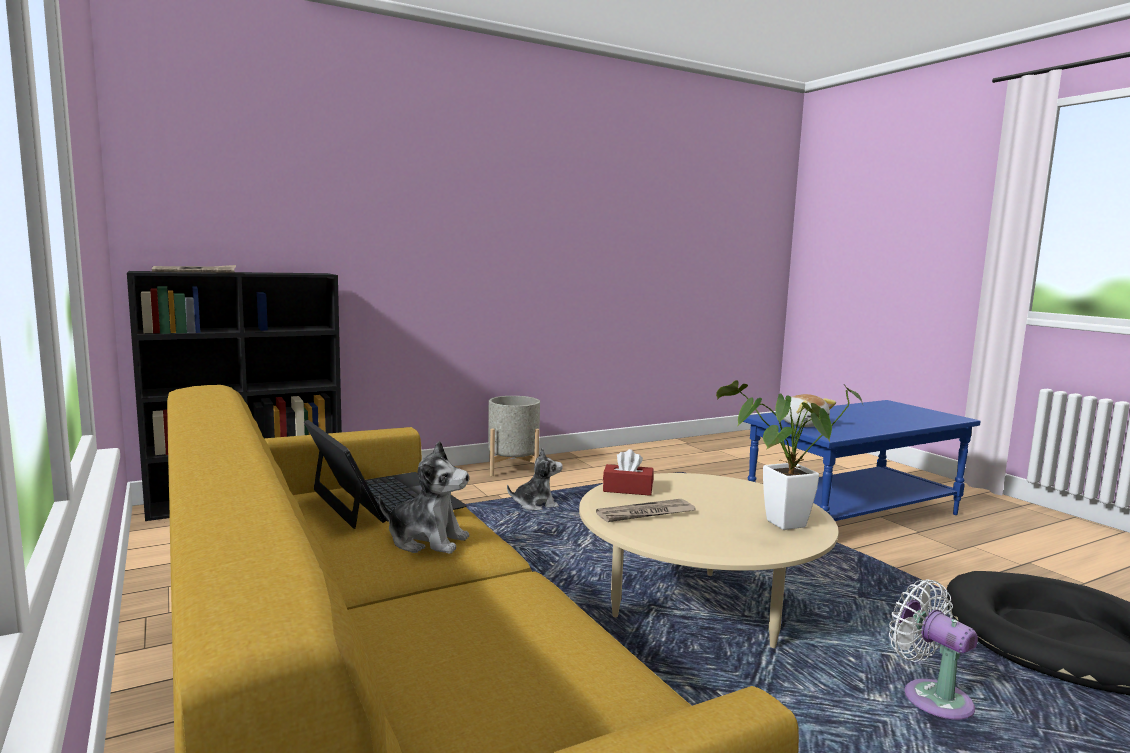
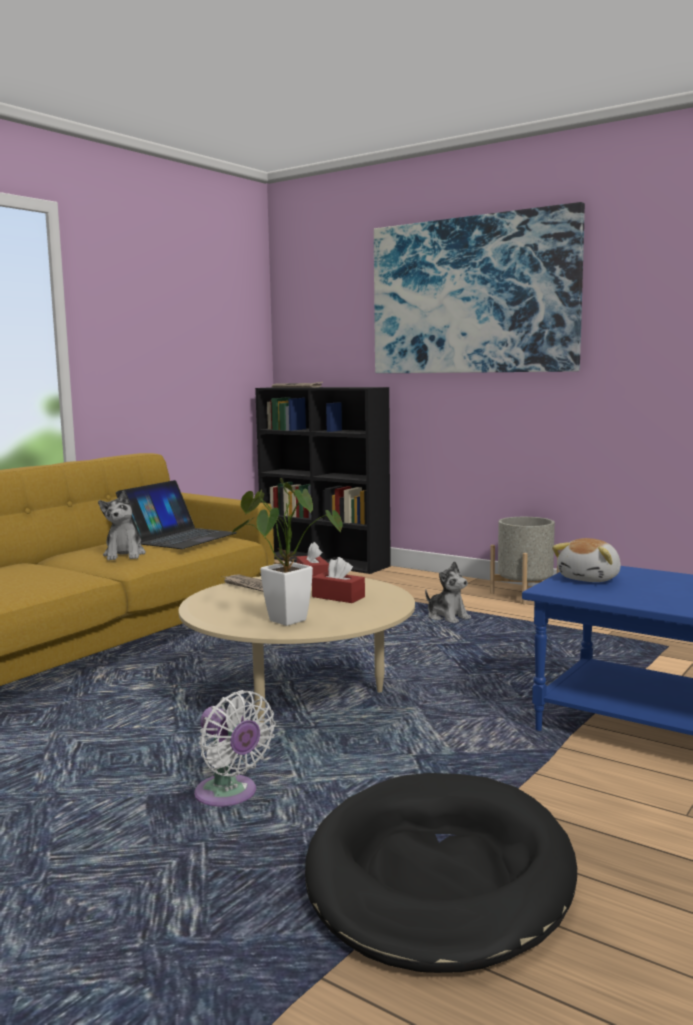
camera: 65 degrees right, 0 degrees up
(430, 179) = (472, 295): none -> picture
(711, 494) = (338, 597): none -> red tissue box
(931, 697) = (229, 796): white fan -> white fan turned 105 degrees clockwise

